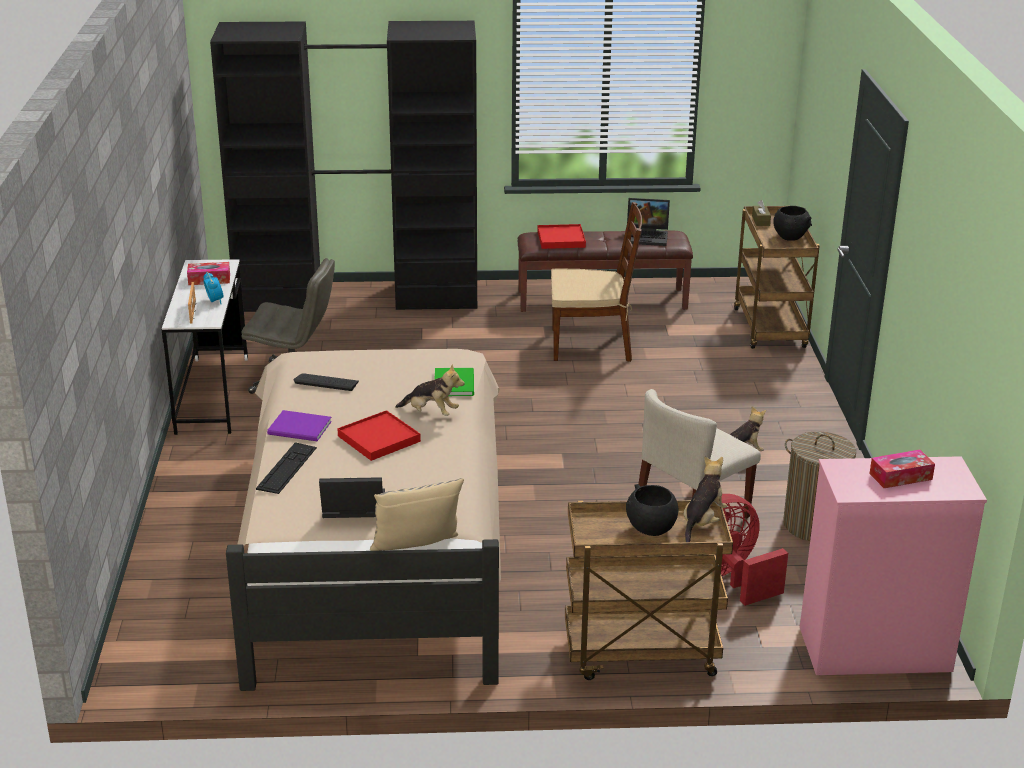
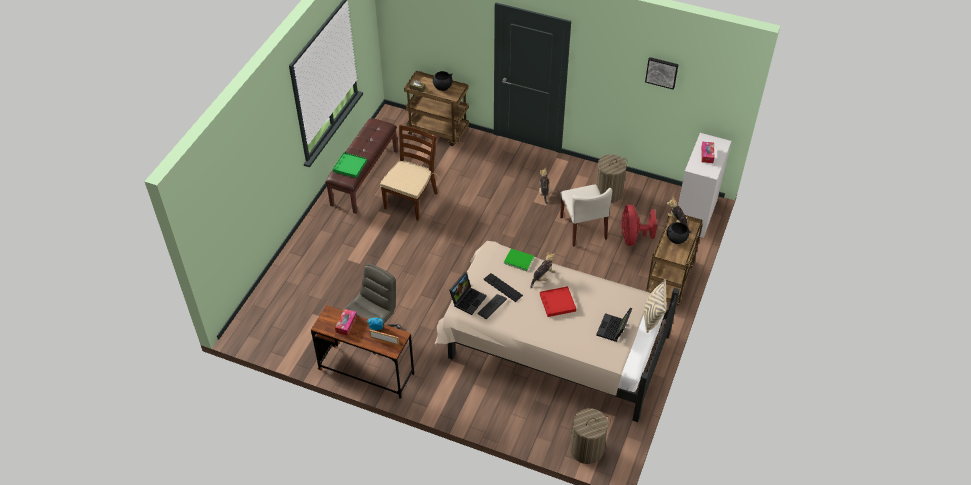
camera: 65 degrees left, 20 degrees up
(146, 641) = (586, 449): none -> laundry basket
(212, 395) = (366, 371): white desk -> brown desk
(287, 468) = (567, 343): keyboard -> keyboard (503, 287)
(300, 429) = (533, 329): purple book -> none
(359, 296) = (287, 274): black wardrobe -> none
(561, 239) = (350, 166): red tray -> green tray
(647, 236) = (370, 133): laptop -> laptop (468, 299)
(873, 649) = (695, 214): pink dresser -> white dresser
(958, 274) = (662, 72): none -> picture

